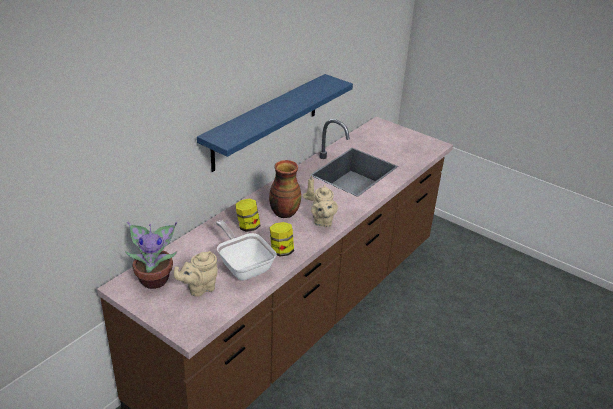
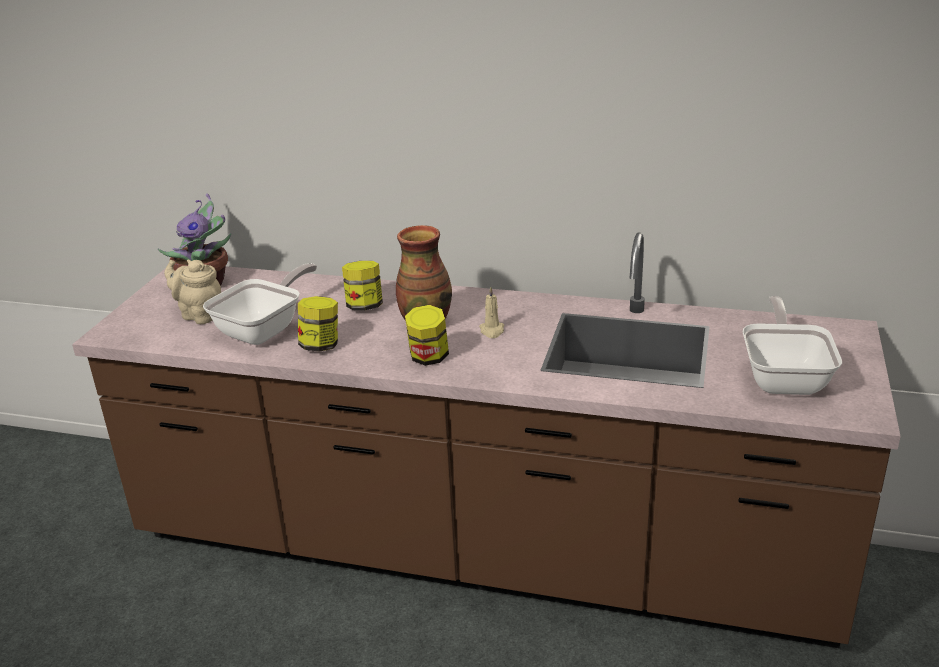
camera: 70 degrees right, 5 degrees down
(266, 121) = (505, 176): blue shelf -> none
(322, 221) = (428, 358): beige teapot -> jar
(402, 148) = (784, 377): none -> frying pan

